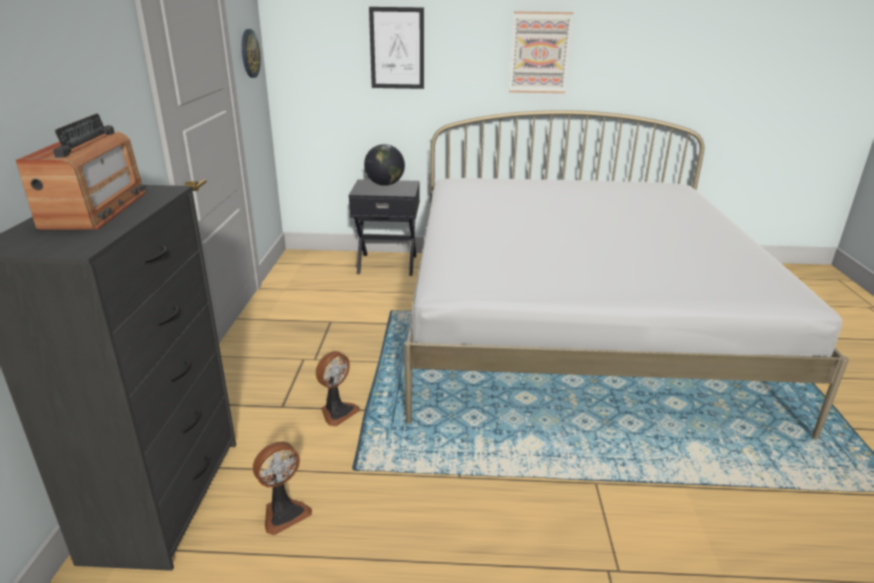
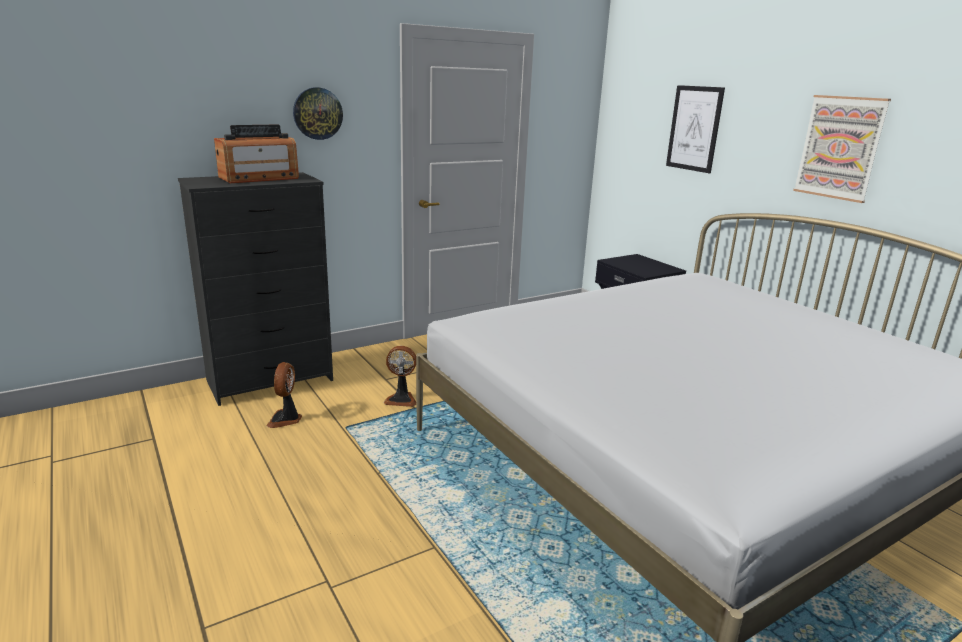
camera: 55 degrees right, 5 degrees down
(249, 53) = (565, 120): wall clock -> wall clock (317, 113)
(284, 513) = (285, 419): fan -> fan turned 75 degrees clockwise
(385, 184) = (646, 263): globe -> none

